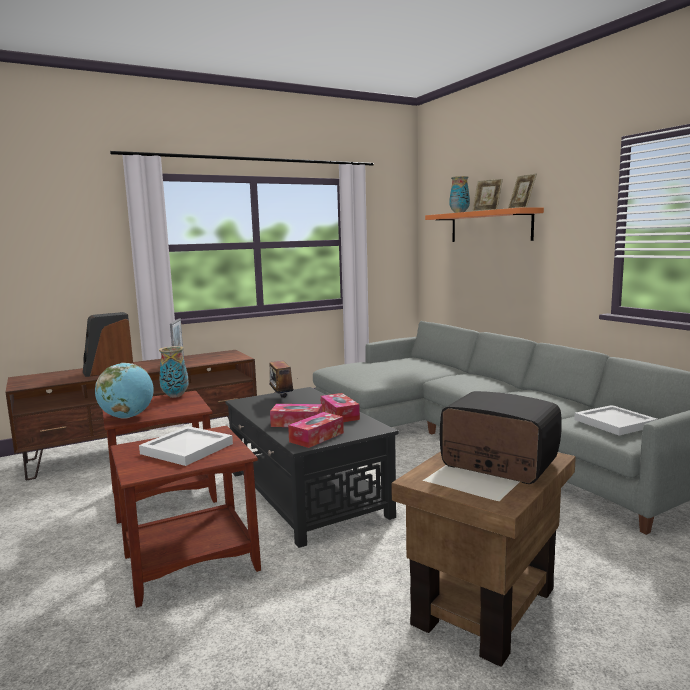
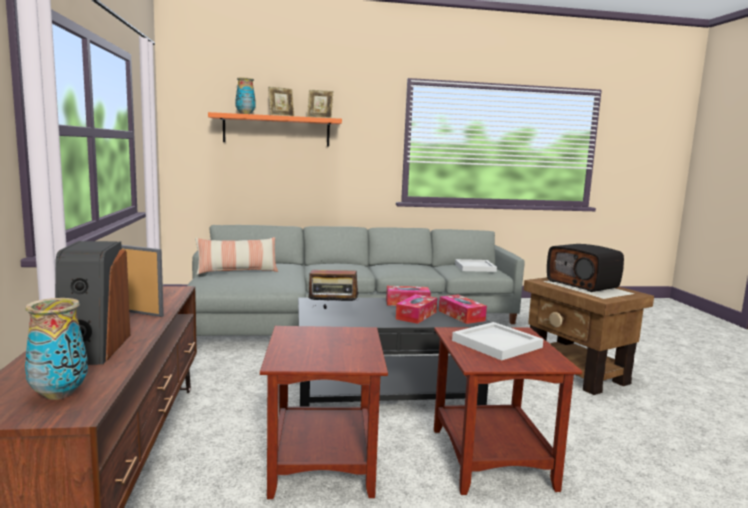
camera: 70 degrees left, 0 degrees up
(127, 417) = (357, 359): globe -> none
(175, 396) = (288, 334): vase -> vase (59, 394)
(385, 363) = (237, 271): none -> pillow
(497, 464) = (583, 284): radio -> radio turned 90 degrees counterclockwise

